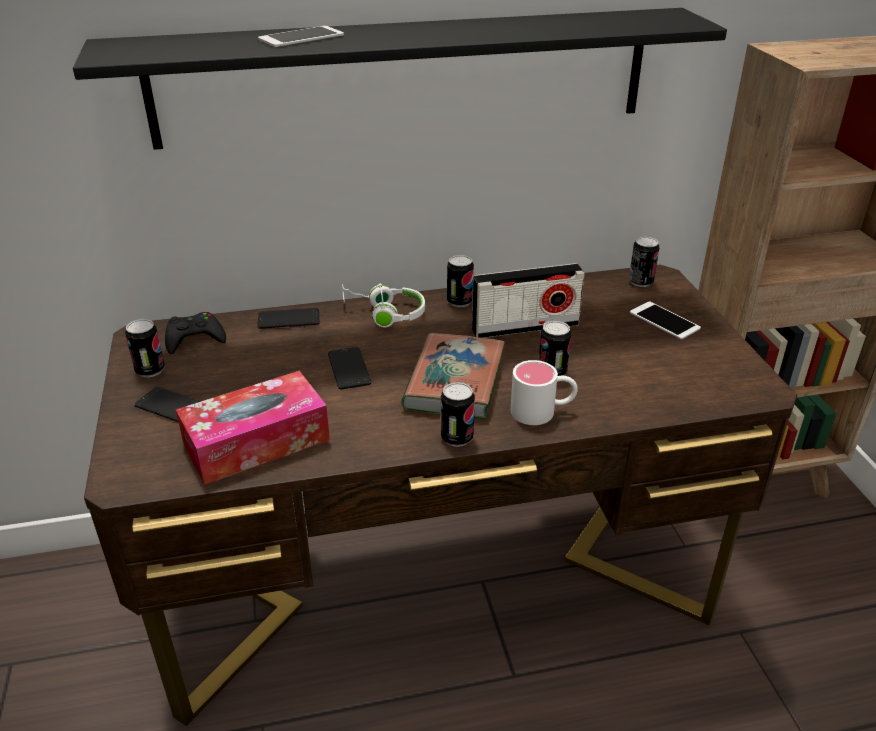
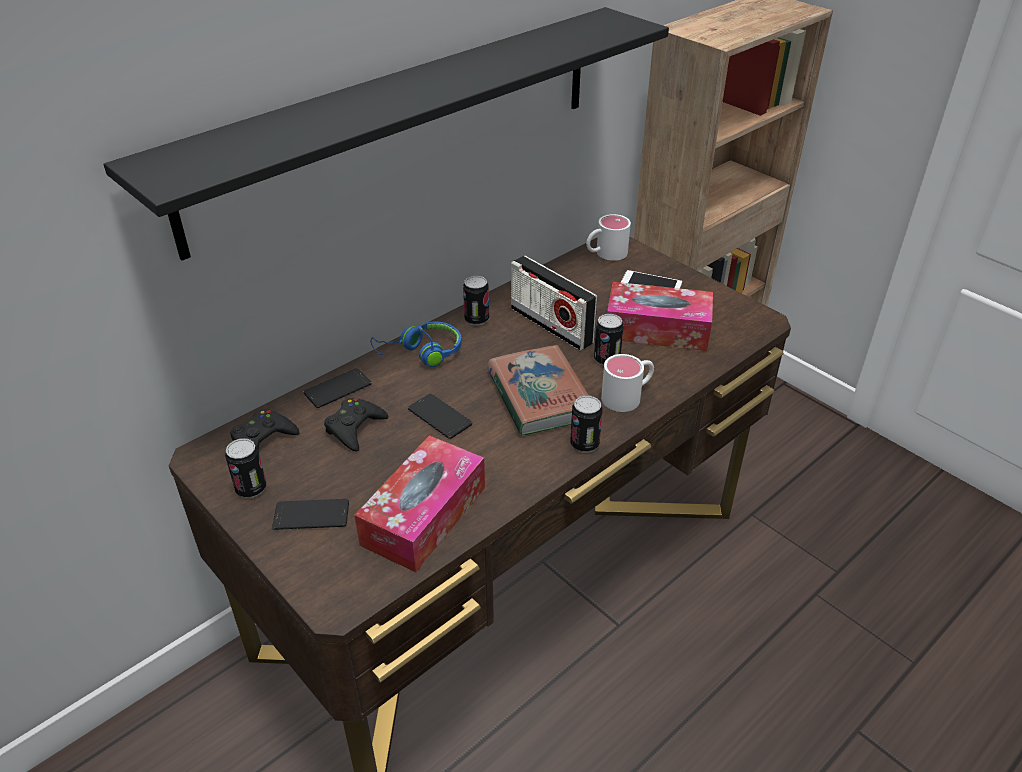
camera: 30 degrees left, 5 degrees up
(271, 353) = (354, 428): none -> black game controller
(301, 37) = (333, 112): phone -> none
(384, 313) = (421, 353): white headphones -> blue headphones
(525, 327) = (551, 325): radio -> radio turned 90 degrees clockwise
(631, 362) = (657, 329): none -> tissue box
(640, 282) = (605, 254): can -> white mug

